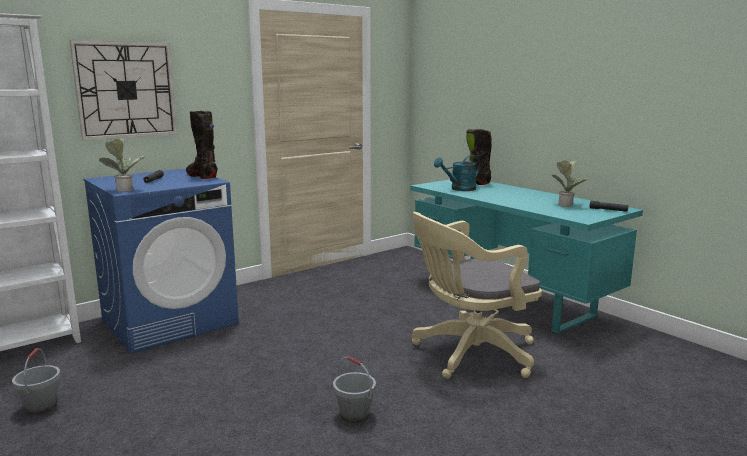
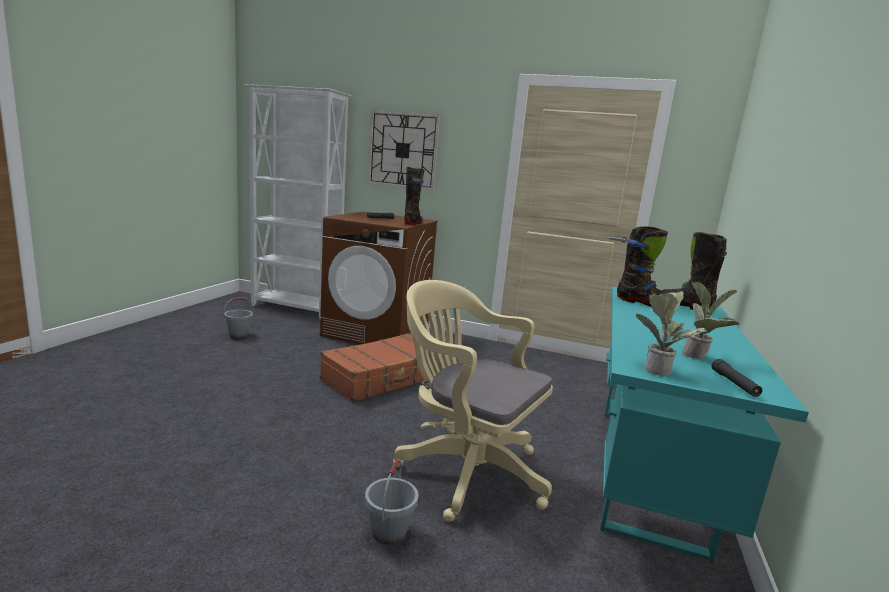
camera: 55 degrees right, 0 degrees up
(124, 189) = (342, 216): potted plant -> potted plant (658, 369)
(170, 321) = (377, 332): blue washing machine -> brown washing machine
(287, 345) = (384, 378): none -> brown suitcase
(354, 415) = (292, 433): grey bucket -> grey bucket (388, 531)
(459, 189) = (644, 303): turquoise watering can -> black boot

